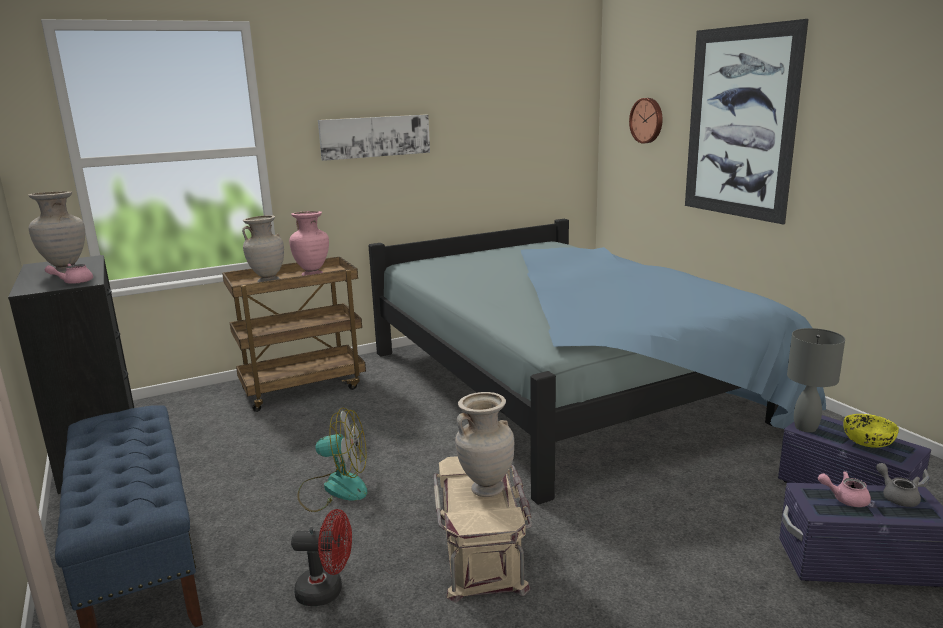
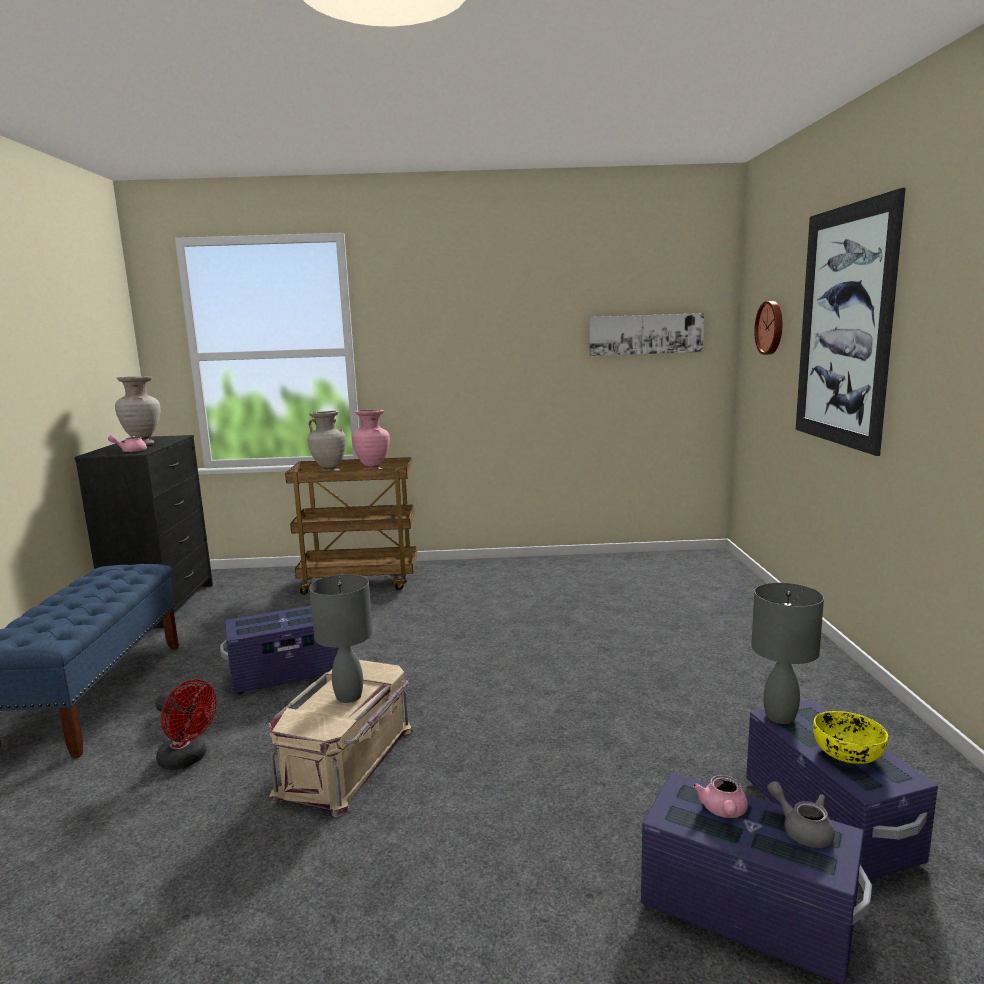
camera: 25 degrees right, 5 degrees down
(334, 488) = (289, 673): fan -> purple storage box
(375, 136) = (462, 341): picture -> picture (645, 334)
(486, 489) = (349, 696): beige vase -> grey table lamp
(570, 385) = (611, 623): blue bed -> none
(845, 499) = (723, 811): pink teapot -> pink teapot turned 120 degrees counterclockwise
(897, 496) = (802, 829): grey teapot -> grey teapot turned 45 degrees counterclockwise

